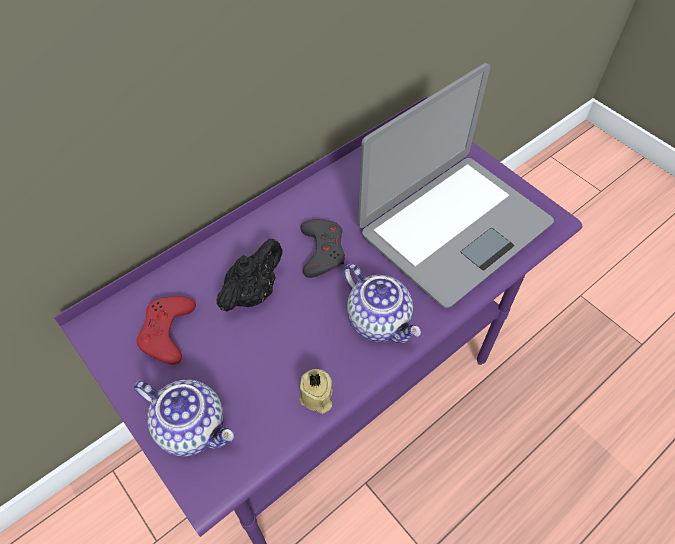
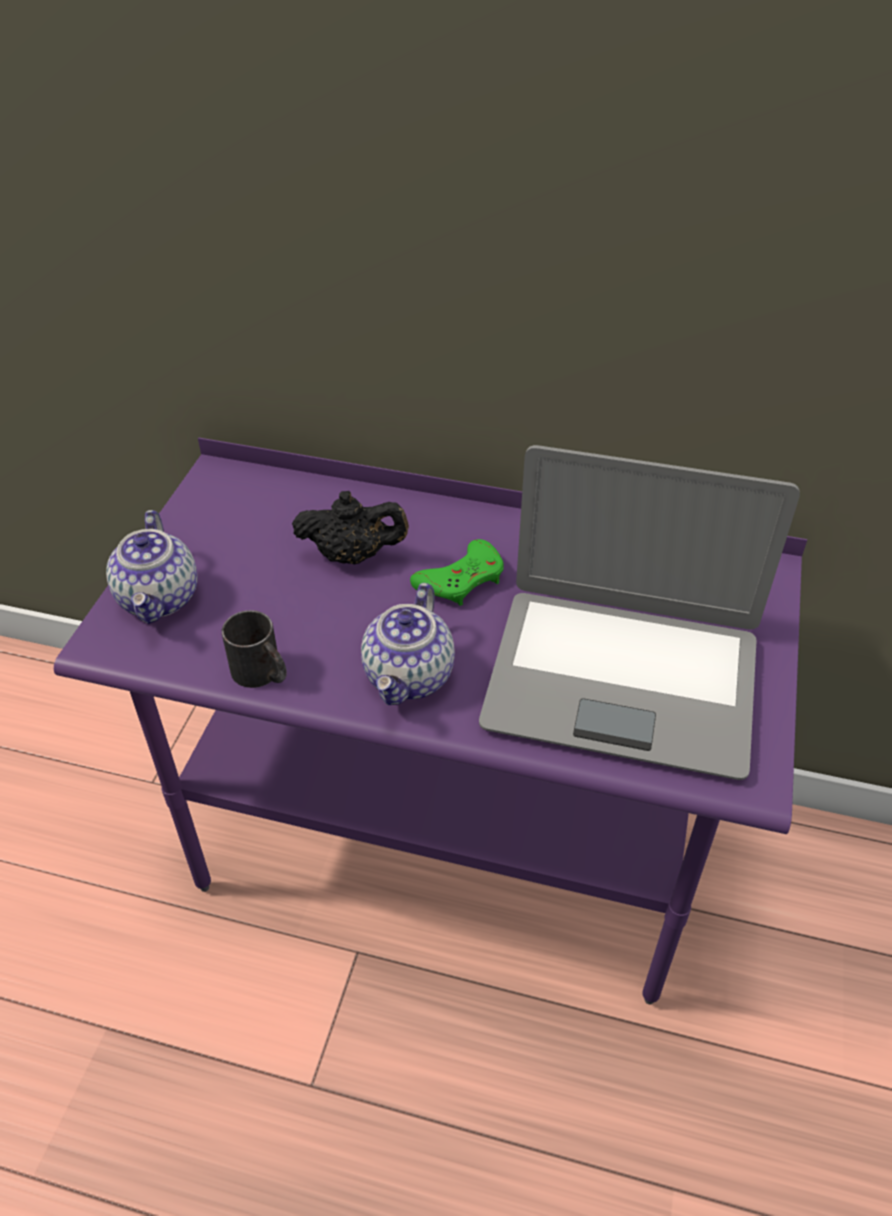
camera: 55 degrees right, 10 degrees down
(167, 332) = (251, 522): red game controller -> none
(316, 398) = (263, 674): beige candle -> black mug
(322, 251) = (461, 579): grey game controller -> green game controller

